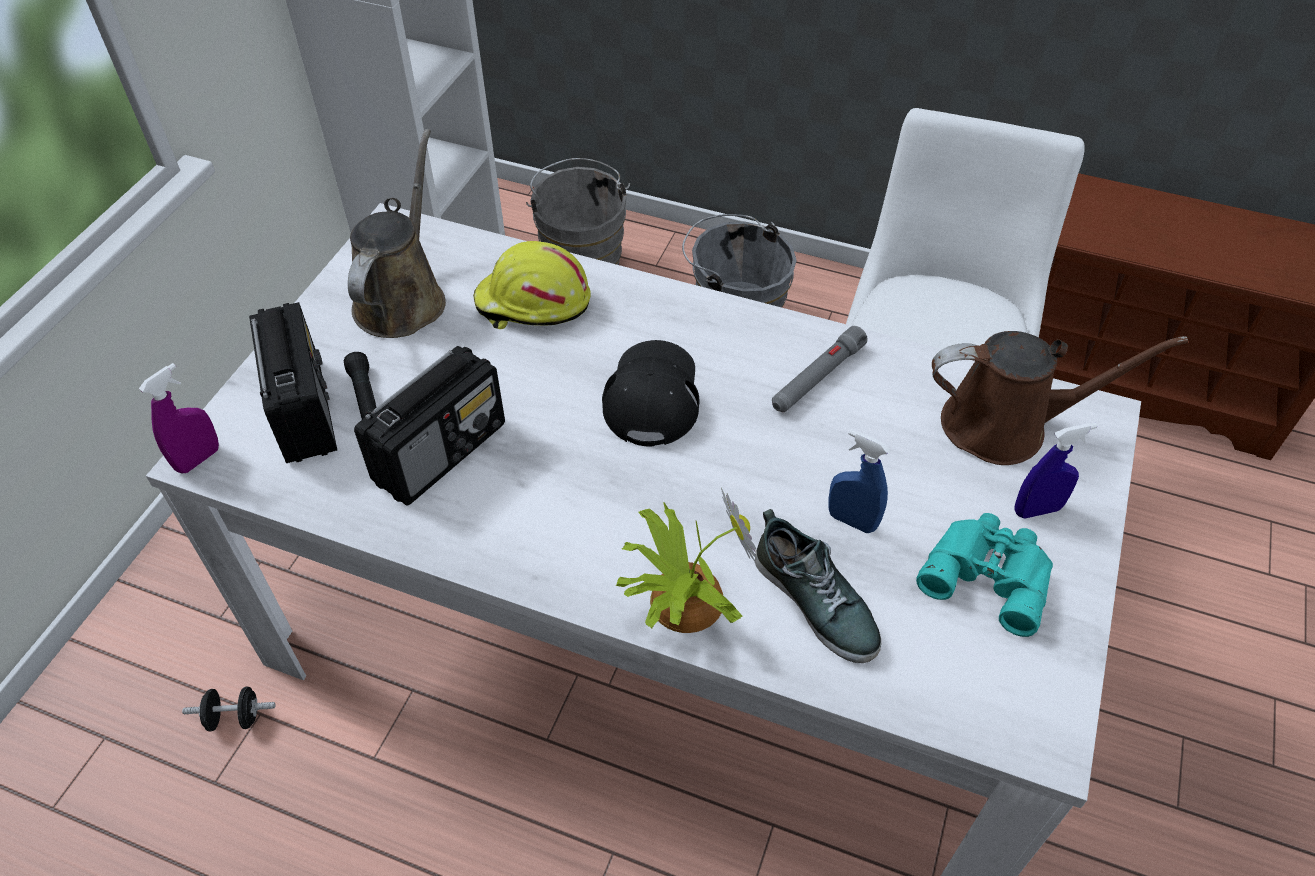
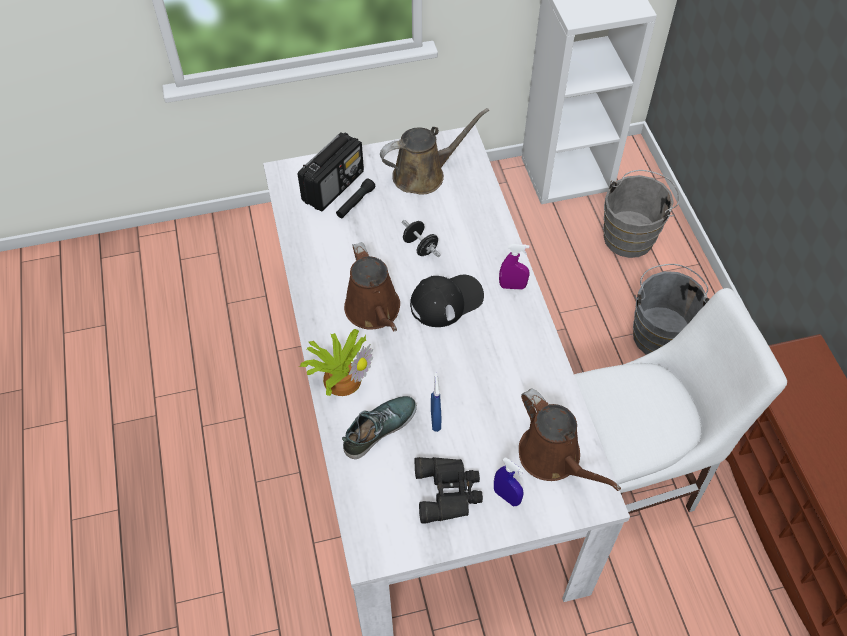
camera: 55 degrees right, 5 degrees up
(198, 459) = (283, 172): purple spray bottle -> purple spray bottle (512, 286)
(235, 717) = (258, 288): black dumbbell -> black dumbbell (420, 246)
(441, 452) = (350, 246): radio -> none
(532, 303) = (463, 222): yellow hard hat -> none
(594, 489) = (374, 311): none -> brown watering can
(816, 600) = (379, 428): shoe -> shoe turned 150 degrees counterclockwise
(817, 377) = (516, 360): grey flashlight -> none
(988, 573) = (449, 491): turquoise binoculars -> black binoculars

